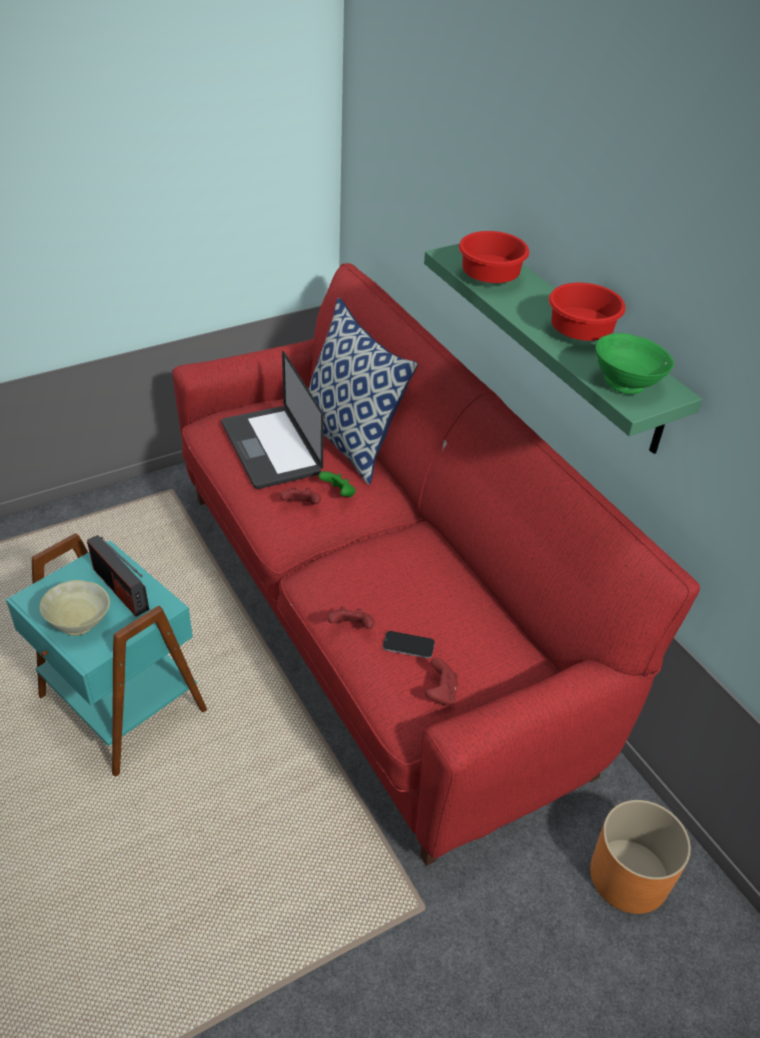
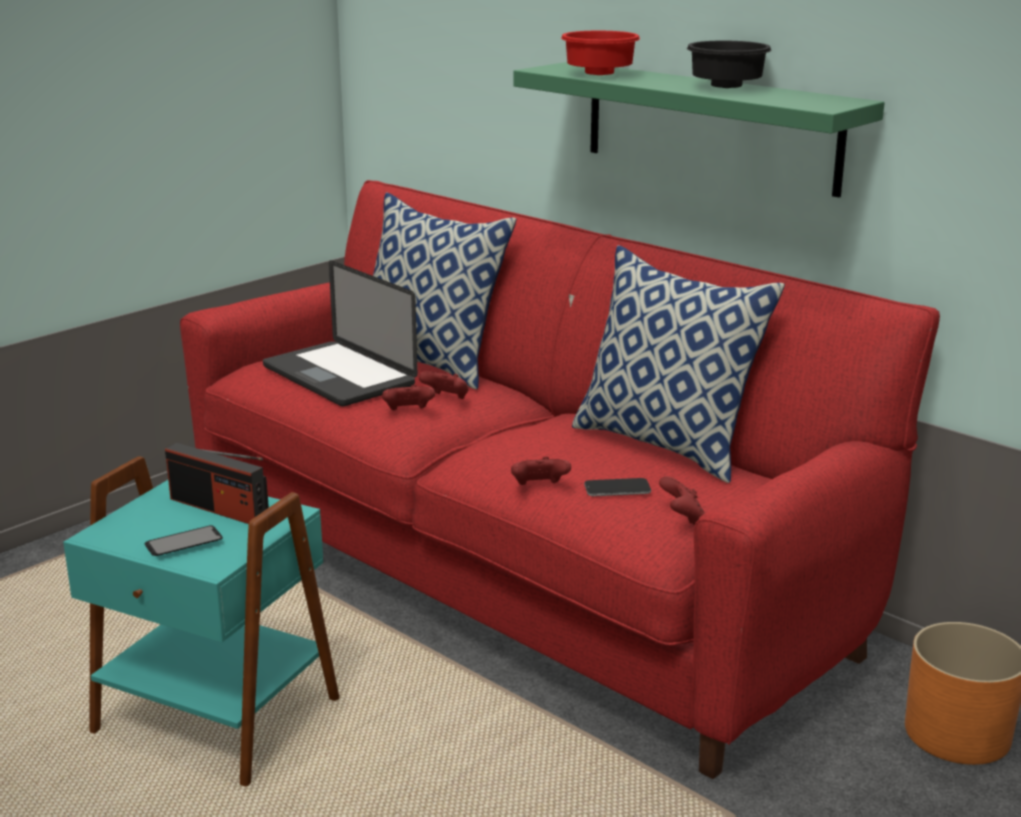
camera: 15 degrees left, 20 degrees down
(80, 624) = (183, 543): beige bowl -> phone
(338, 494) = (446, 398): green game controller -> red game controller
(480, 592) = (667, 445): none -> pillow
(578, 333) = (724, 87): red bowl -> black bowl
(627, 384) = (804, 101): green bowl -> none

